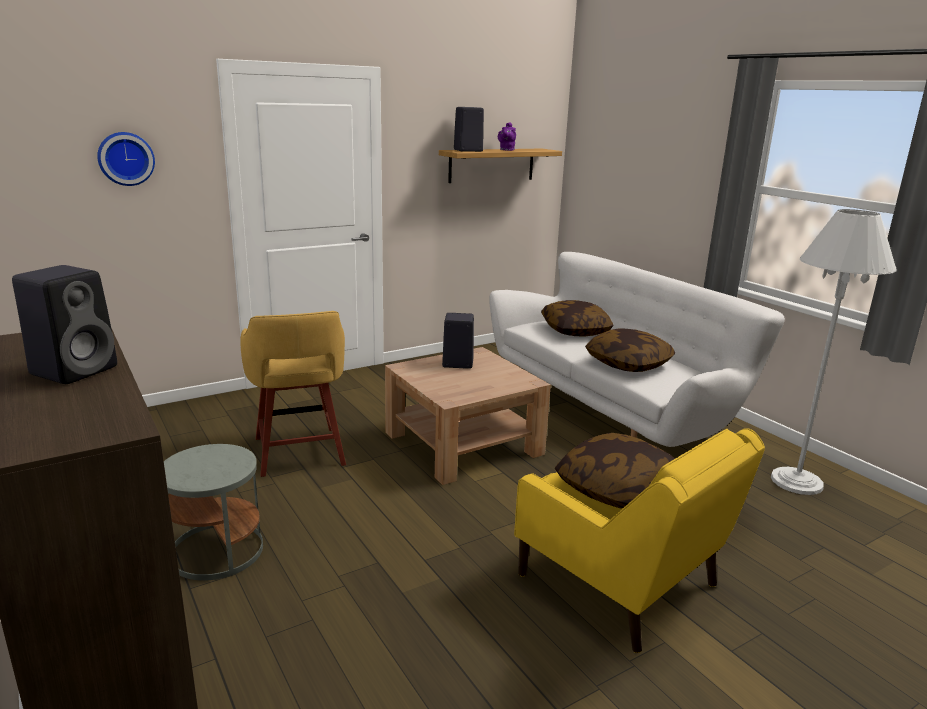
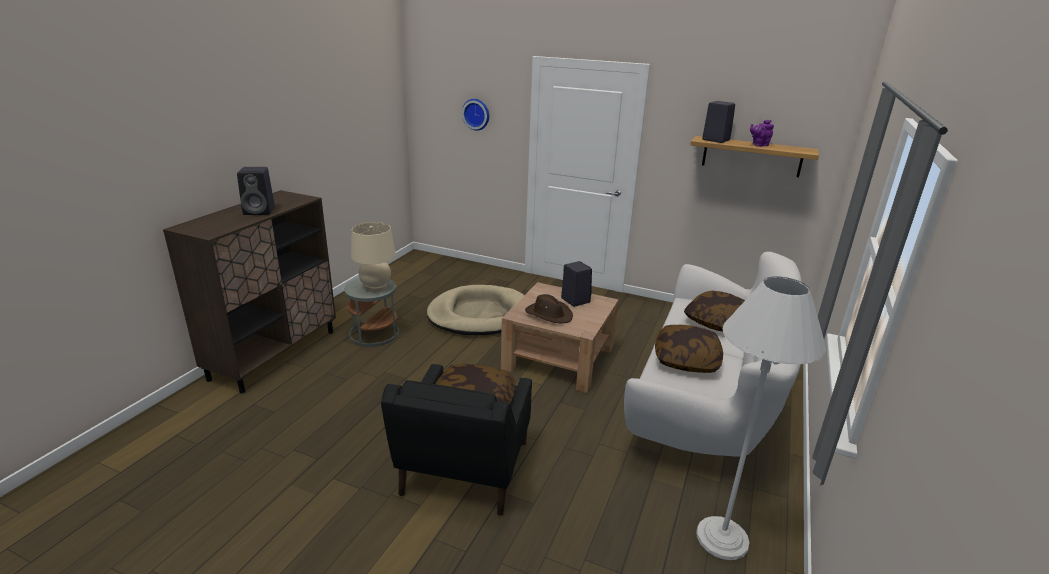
camera: 55 degrees right, 5 degrees up
(222, 461) = (376, 287): none -> beige table lamp
(299, 453) = (479, 315): yellow stool -> beige dog bed
(470, 384) = (549, 314): none -> brown hat
(621, 584) = (464, 470): yellow armchair -> black armchair

